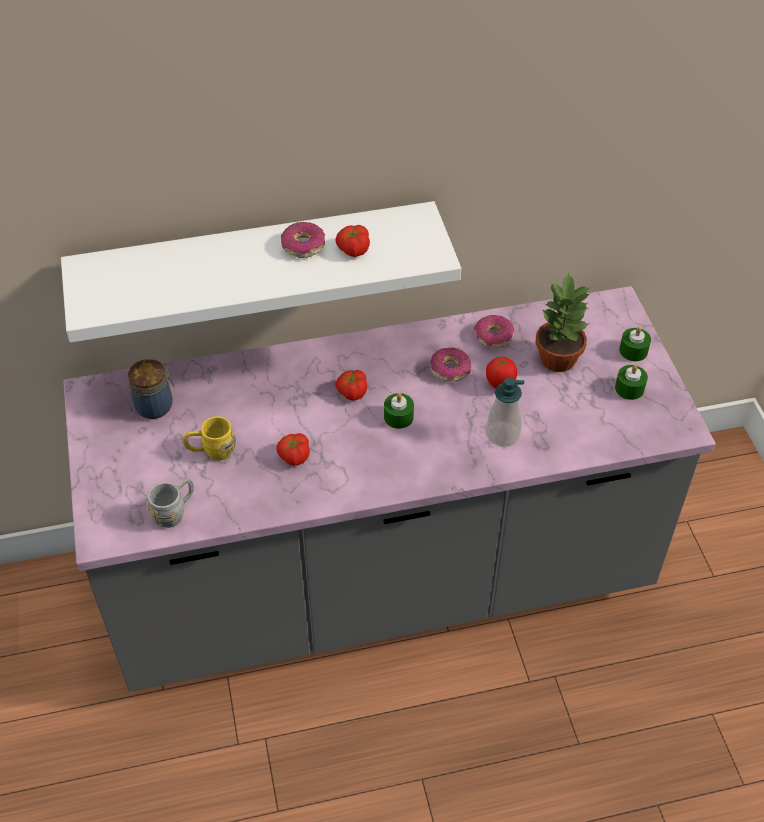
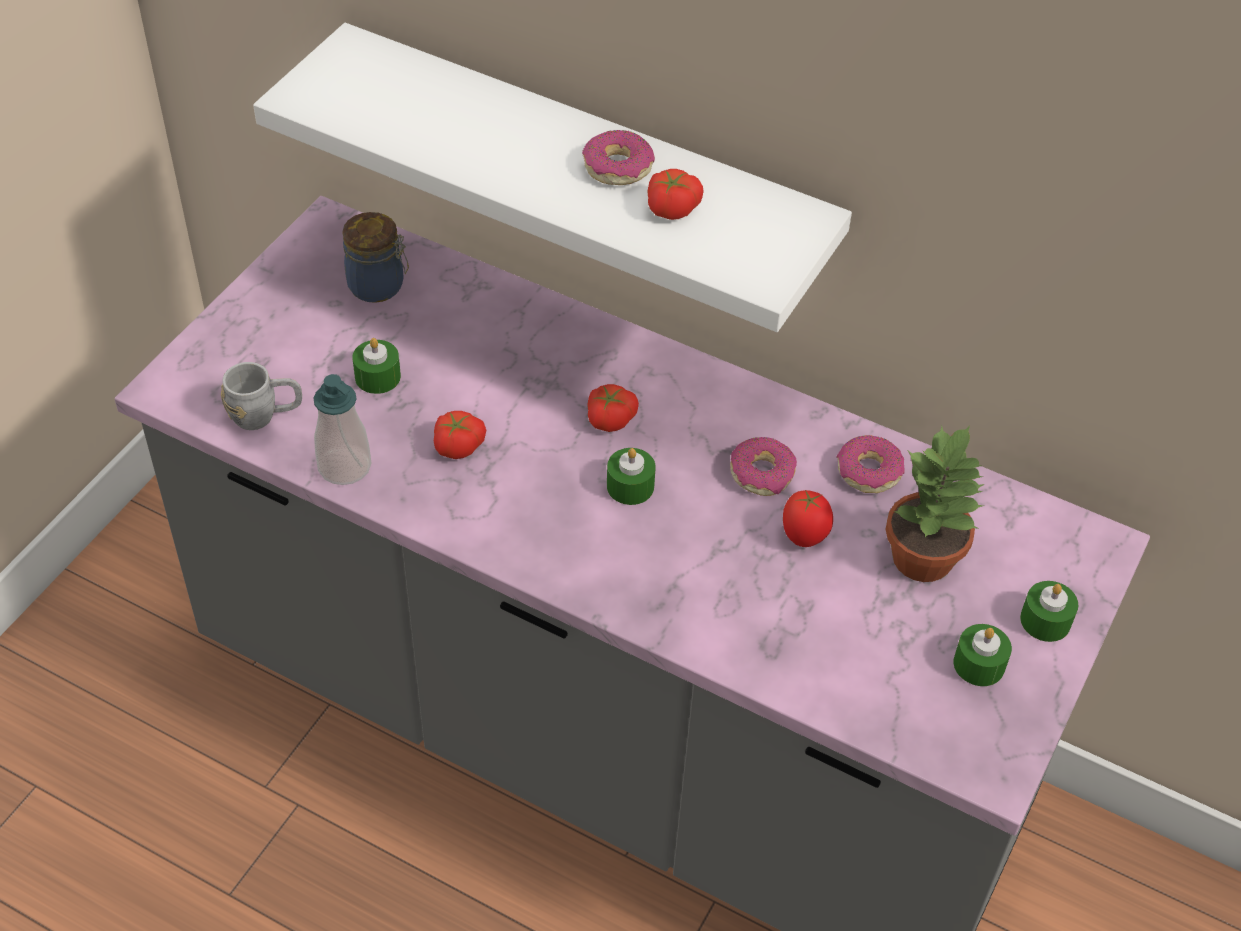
camera: 40 degrees right, 0 degrees up
(212, 451) = (377, 377): yellow mug -> green candle
(503, 434) = (734, 599): soap dispenser -> soap dispenser (344, 466)

